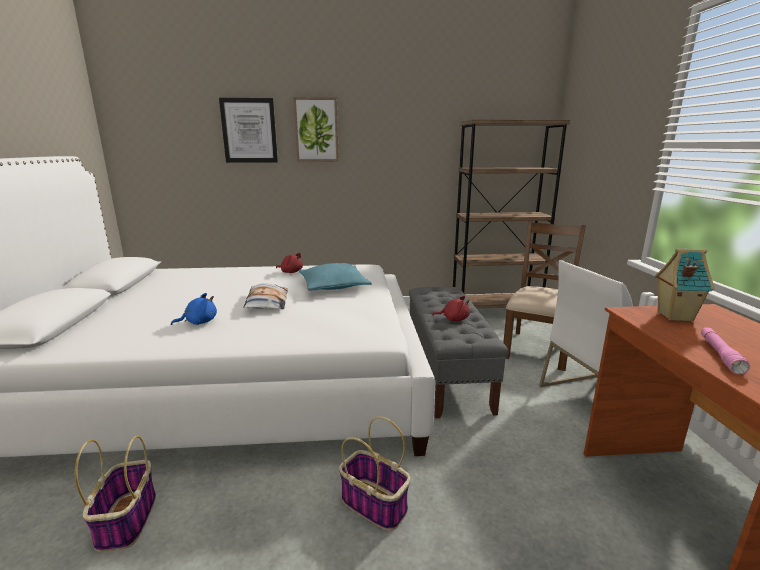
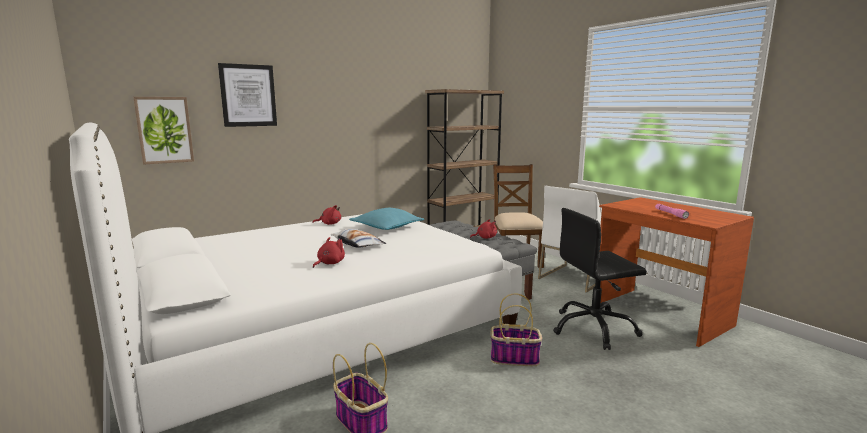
camera: 30 degrees left, 5 degrees down
(199, 322) = (329, 263): blue plush toy -> red plush toy
(316, 130) = (312, 95): picture -> picture (164, 130)
(540, 499) = (593, 328): none -> black office chair
(673, 316) = (633, 204): toy house -> none

